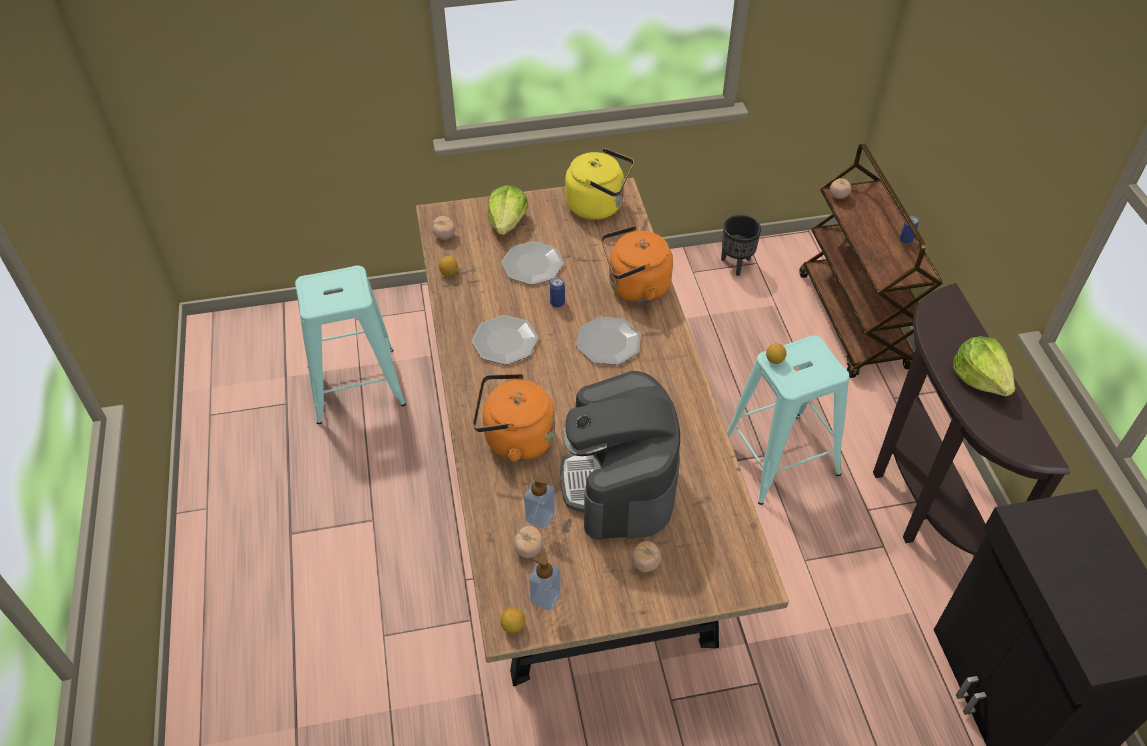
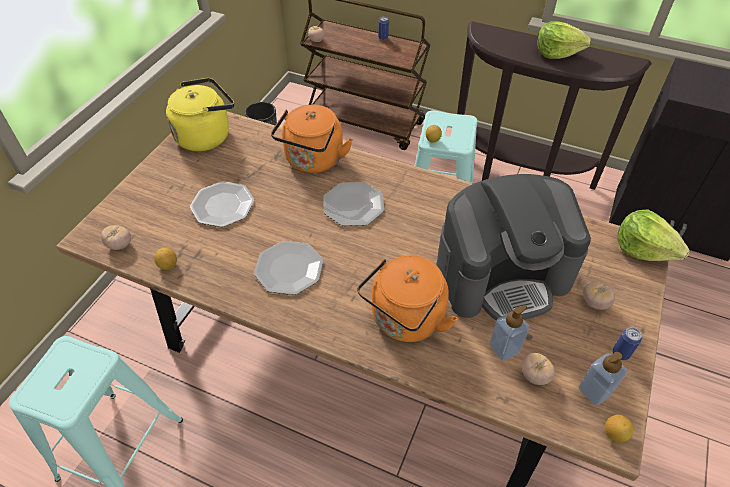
camera: 55 degrees left, 0 degrees up
(507, 222) = (157, 196): lettuce -> lettuce (643, 248)
(557, 303) = (281, 213): can -> can (620, 353)
(619, 482) = (502, 275): coffee machine -> coffee machine turned 45 degrees counterclockwise

